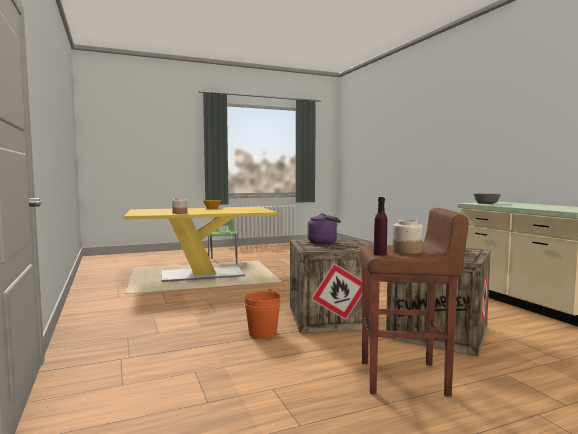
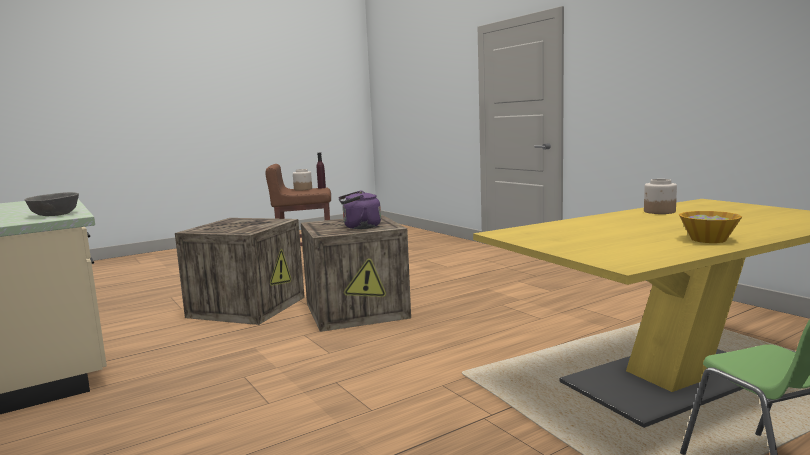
camera: 170 degrees right, 5 degrees up
(262, 333) = (421, 289): orange bucket -> none

